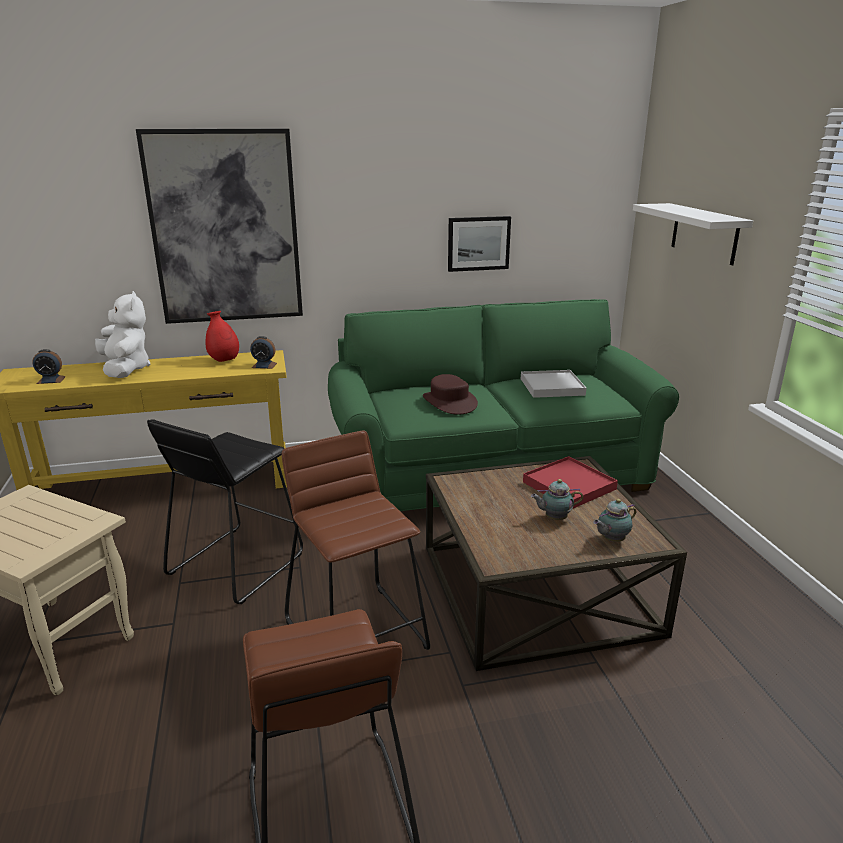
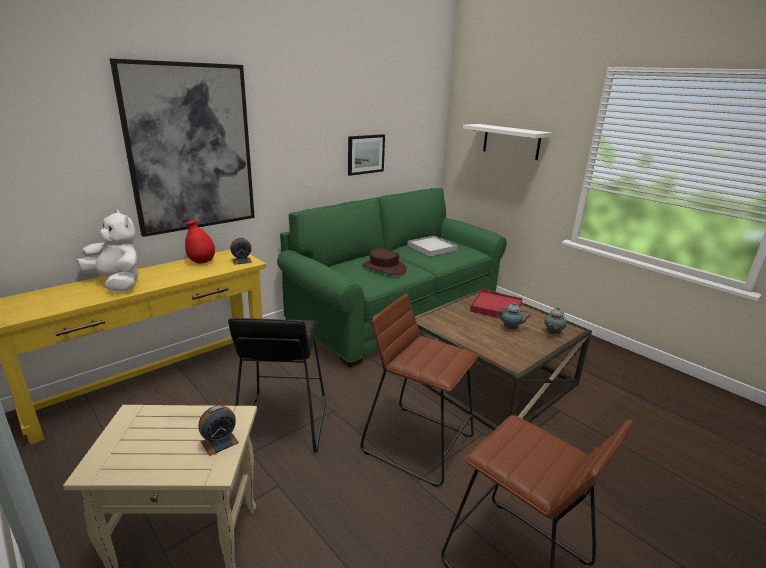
camera: 30 degrees left, 0 degrees up
(51, 380) = (48, 304): alarm clock -> alarm clock (219, 442)
(554, 518) = (511, 329): teapot -> teapot turned 135 degrees counterclockwise

